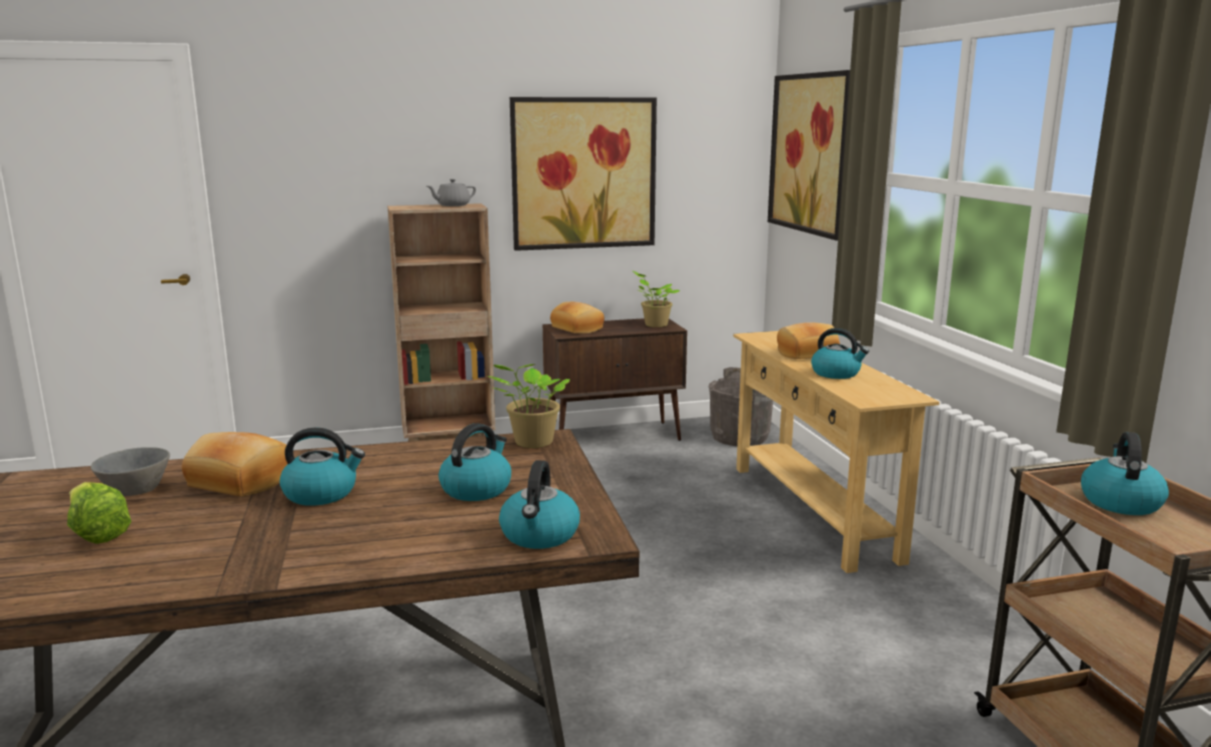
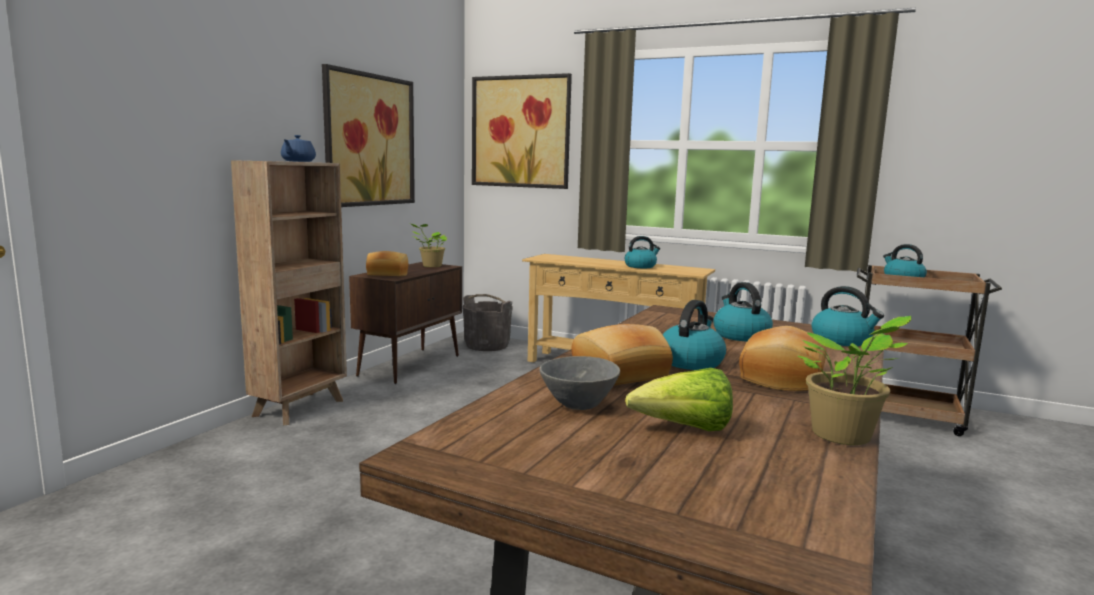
camera: 50 degrees left, 5 degrees down
(452, 205) = (298, 161): grey teapot -> blue teapot
(531, 442) = (667, 313): potted plant -> potted plant (843, 437)
(806, 353) = (594, 261): bread -> bread (779, 377)

